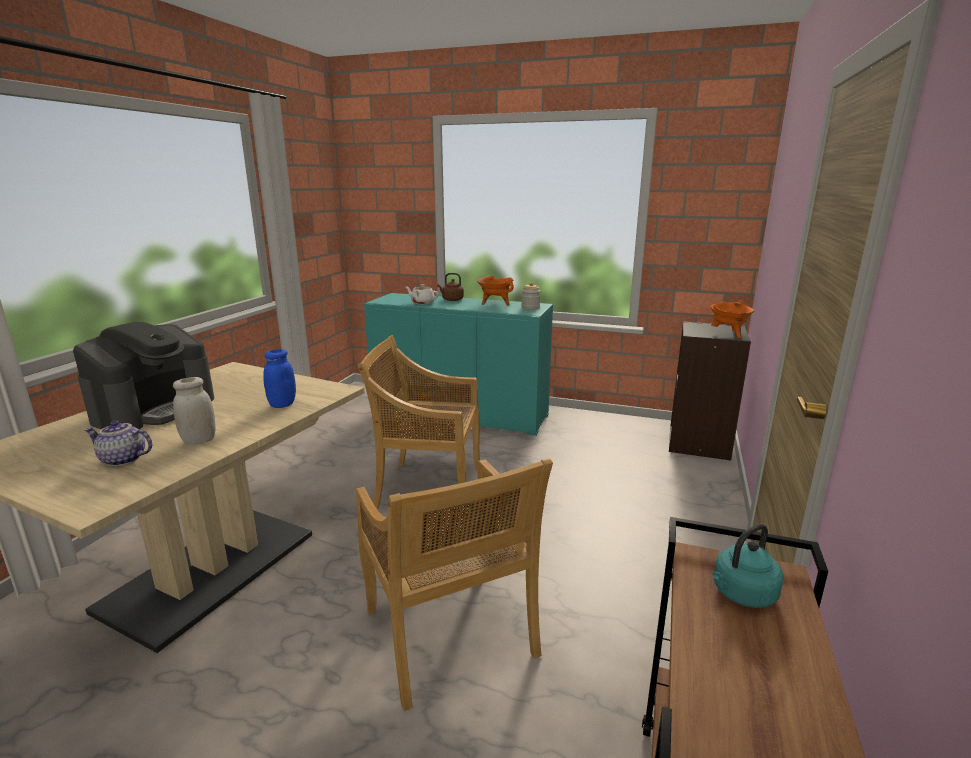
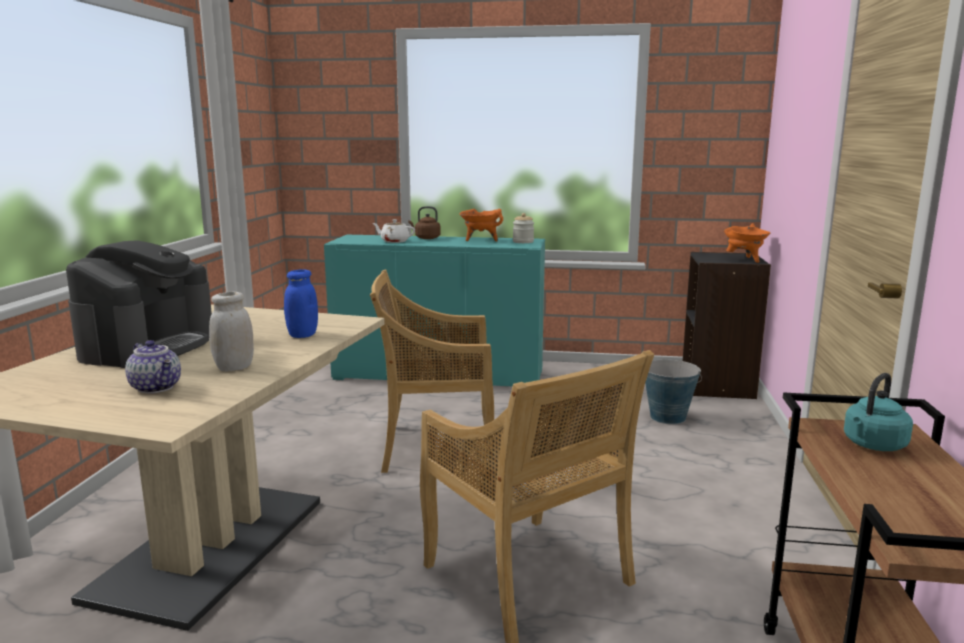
camera: 10 degrees left, 5 degrees down
(122, 460) = (157, 387): teapot -> teapot turned 135 degrees counterclockwise
(640, 473) = (667, 417): none -> bucket

